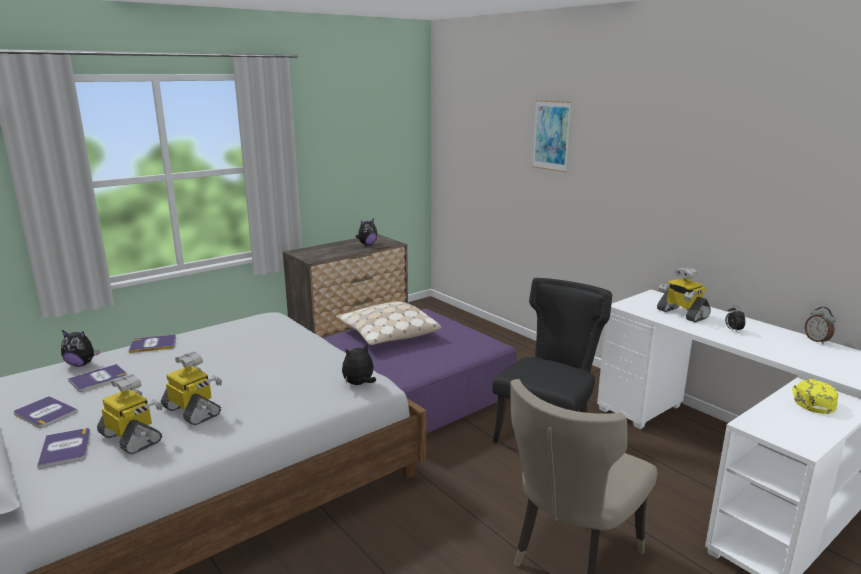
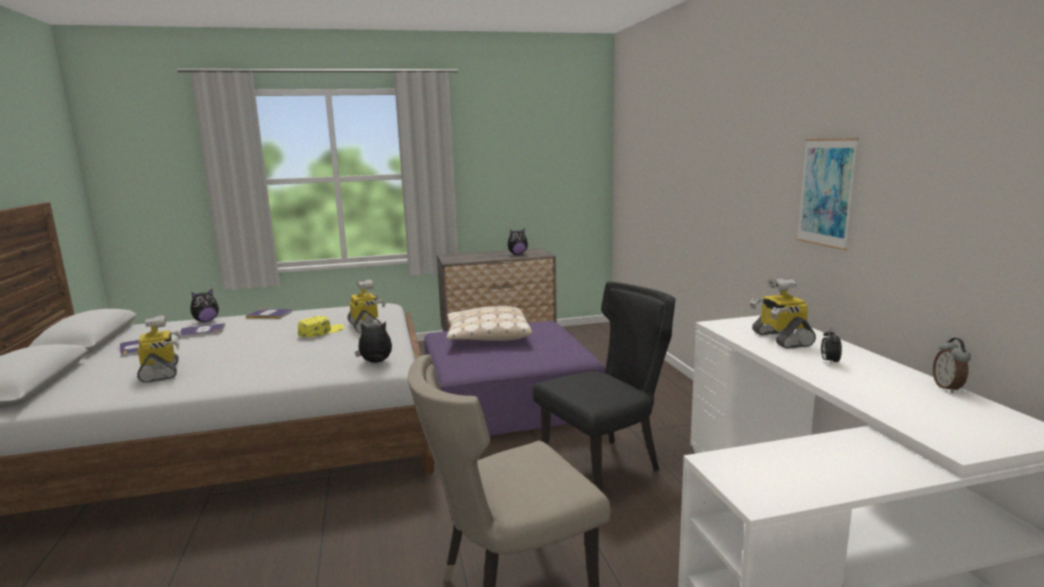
camera: 25 degrees right, 5 degrees down
(65, 448) = (114, 371): book -> none
(81, 364) = (206, 321): plush toy -> plush toy turned 75 degrees counterclockwise
(193, 411) = (225, 361): toy robot -> toy robot (366, 326)
(551, 135) = (696, 136): picture -> picture (826, 192)
(812, 400) = (852, 453): yellow cap -> yellow cap (321, 331)

